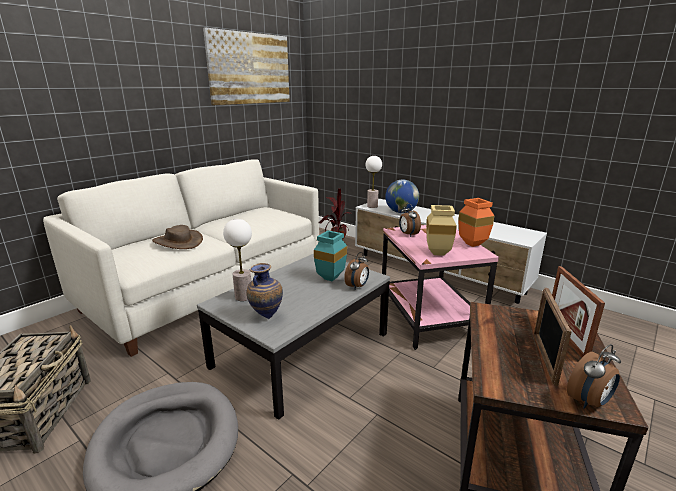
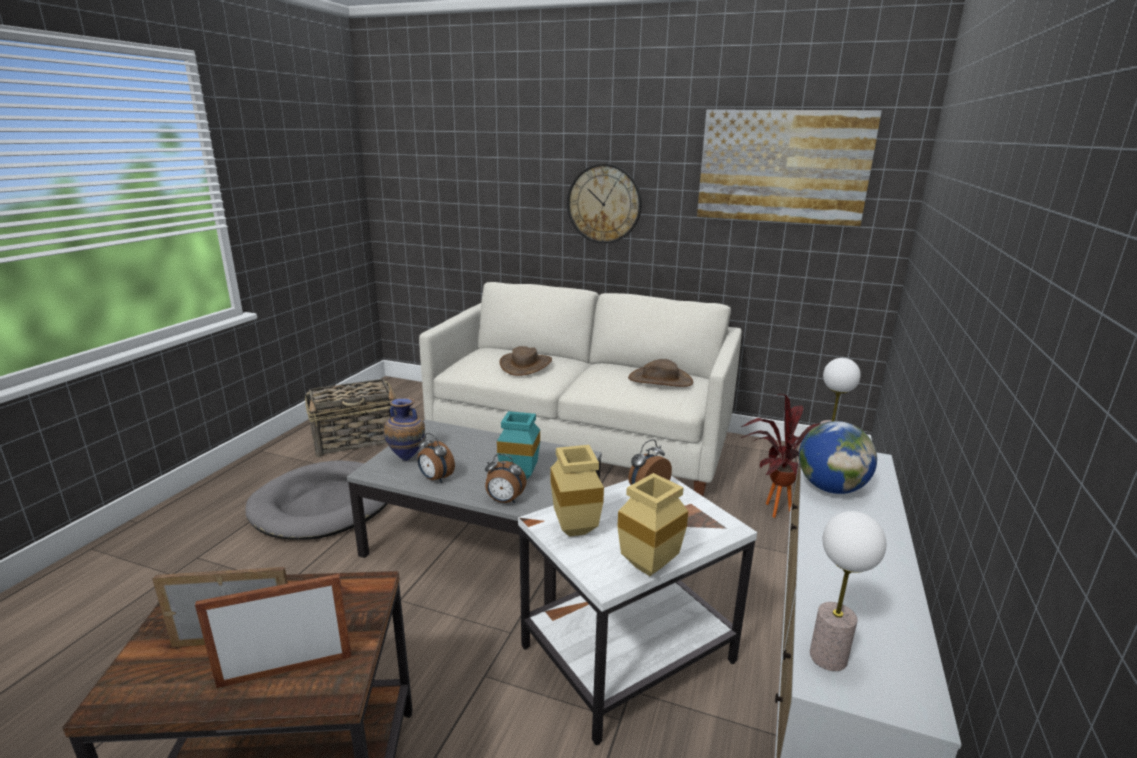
camera: 70 degrees right, 0 degrees up
(143, 102) = (604, 204): none -> wall clock
(244, 297) = (447, 436): table lamp -> table lamp (828, 657)
(261, 213) = (660, 380): none -> brown hat
(429, 318) = (628, 656): pink side table -> white side table
(474, 244) = (648, 570): orange vase -> beige vase
(589, 402) = (130, 673): alarm clock -> alarm clock (435, 479)

